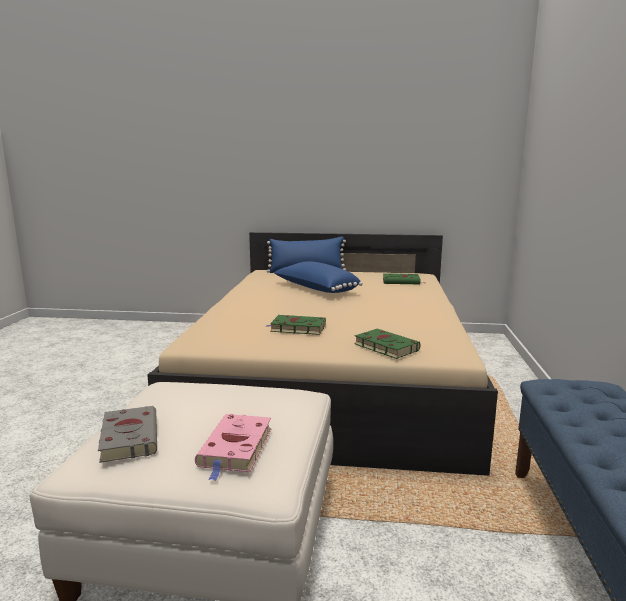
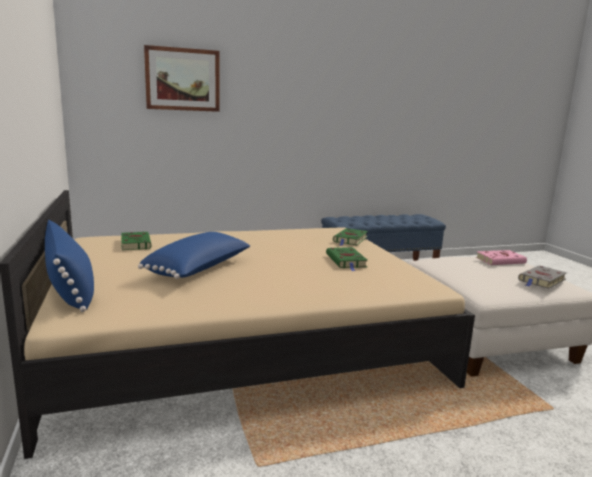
camera: 115 degrees left, 0 degrees up
(564, 126) = (182, 79): none -> picture

